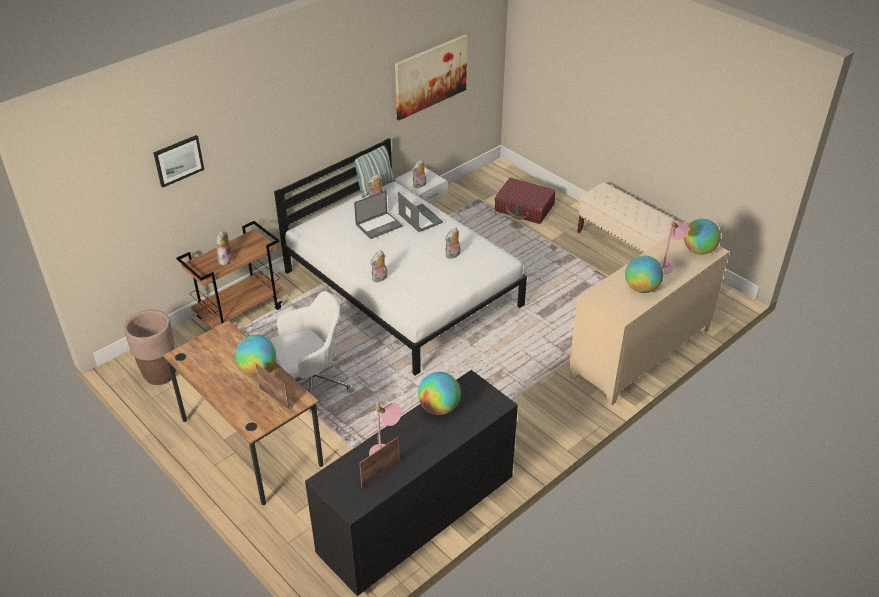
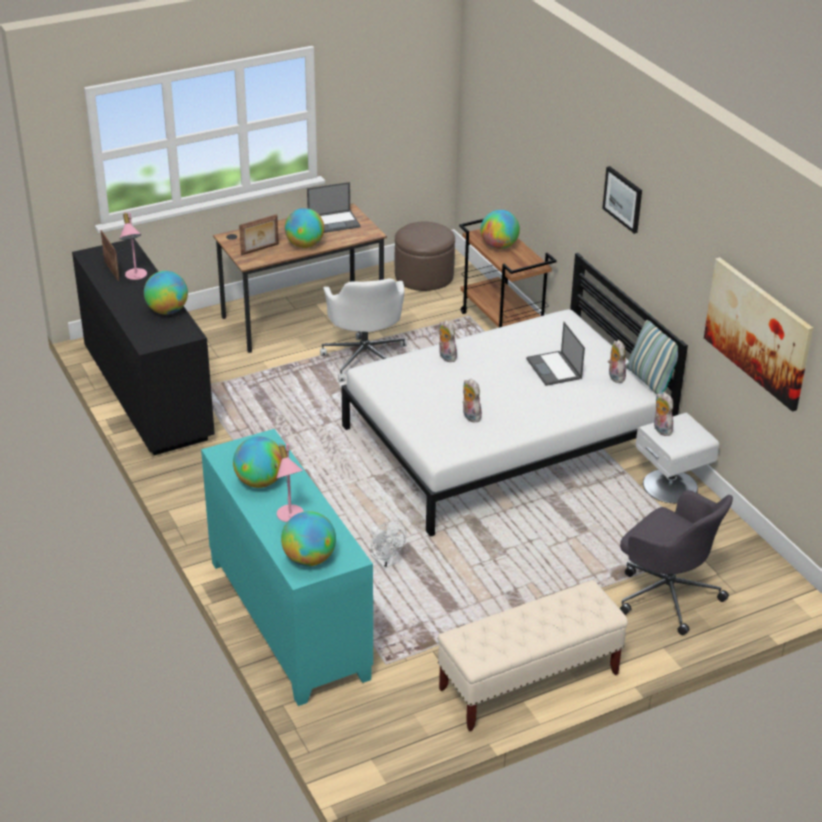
camera: 105 degrees right, 5 degrees down
(160, 374) = (424, 276): brown planter -> brown ottoman
(178, 160) = (530, 123): picture -> picture (623, 199)
(224, 259) = (499, 246): plush toy -> globe
(420, 218) = (560, 402): laptop -> laptop (334, 222)
(524, 208) = (666, 593): red suitcase -> grey office chair
(560, 320) = (386, 562): none -> white fan
(641, 353) = (287, 619): beige cabinet -> turquoise cabinet

